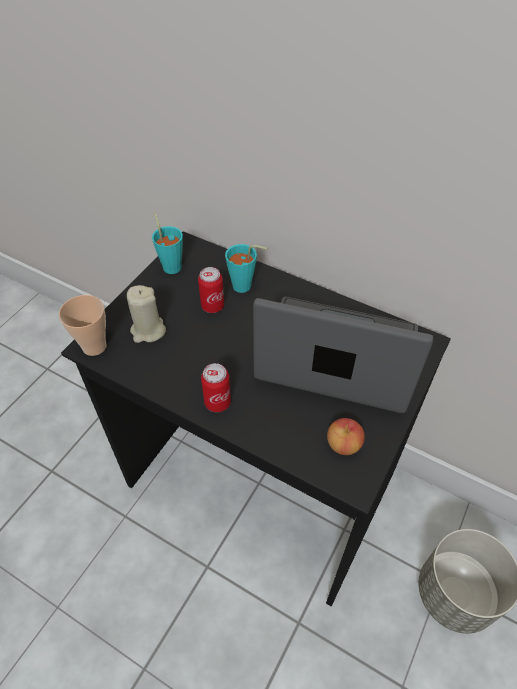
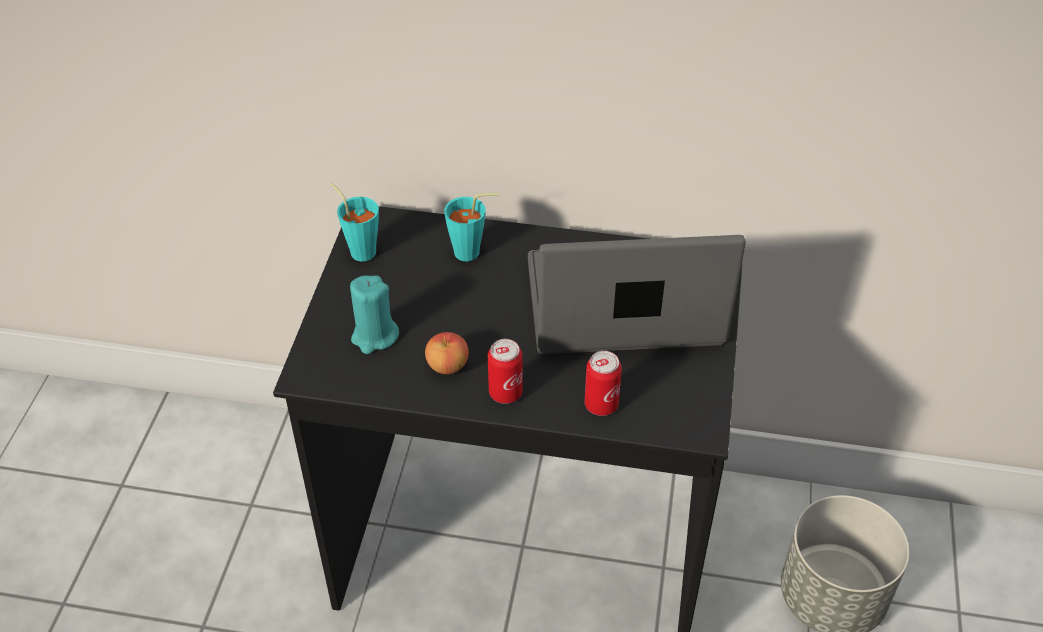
camera: 20 degrees left, 5 degrees down
(94, 346) = (314, 373): cup -> none
(148, 330) = (374, 336): beige candle -> turquoise candle
(212, 306) = (442, 286): can -> can (601, 405)
(343, 444) = (672, 395): apple -> apple (447, 366)

